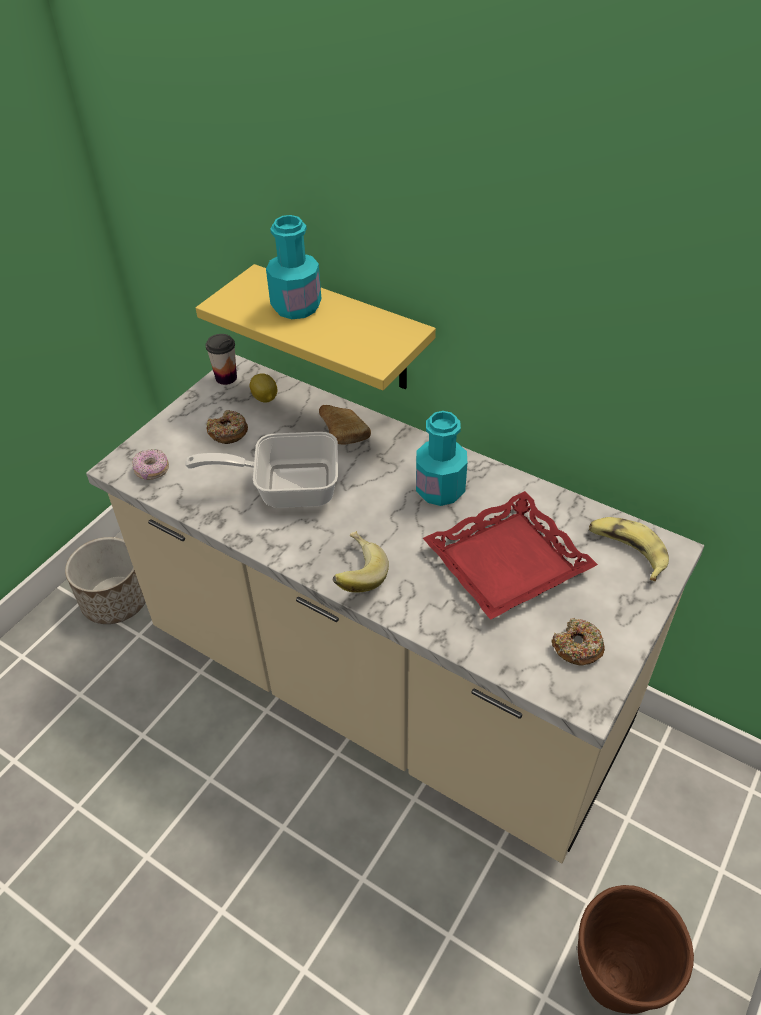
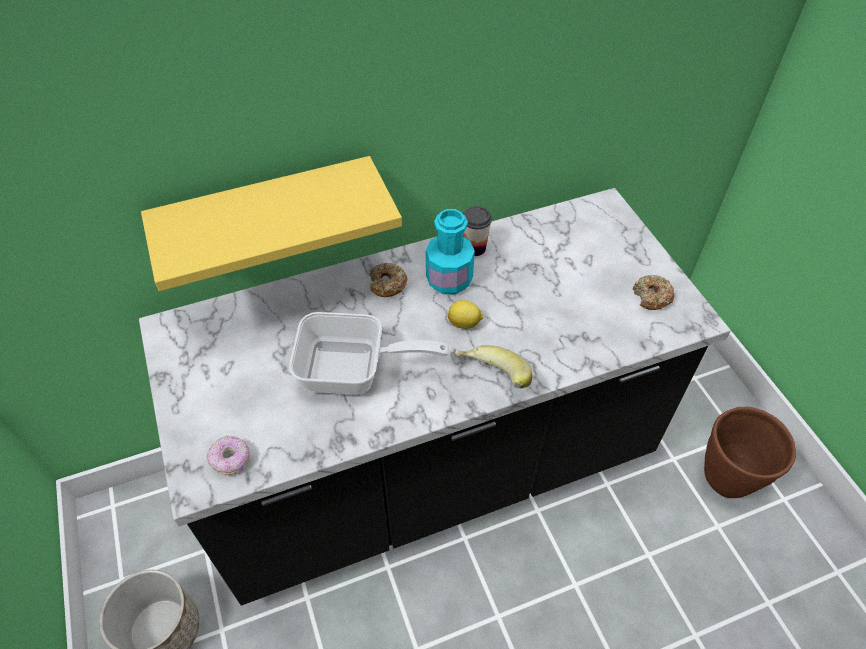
camera: 55 degrees left, 5 degrees up
(226, 378) = (168, 340): cup -> cup (475, 248)
(228, 432) = (243, 376): donut -> donut (387, 284)
(265, 399) = (229, 327): lemon -> lemon (465, 323)
(286, 487) = (353, 371): frying pan -> frying pan turned 120 degrees counterclockwise
(296, 306) = (243, 216): turquoise bottle -> none
(341, 431) = (325, 300): bread -> none
(385, 684) = (433, 468): beige counter -> black counter
(507, 563) = (552, 286): red tray -> none
(626, 551) = (591, 223): banana -> none

